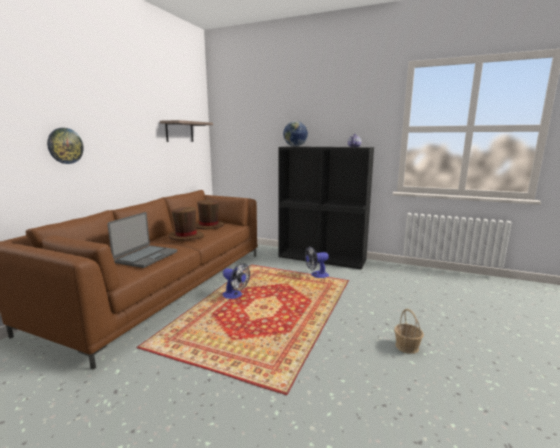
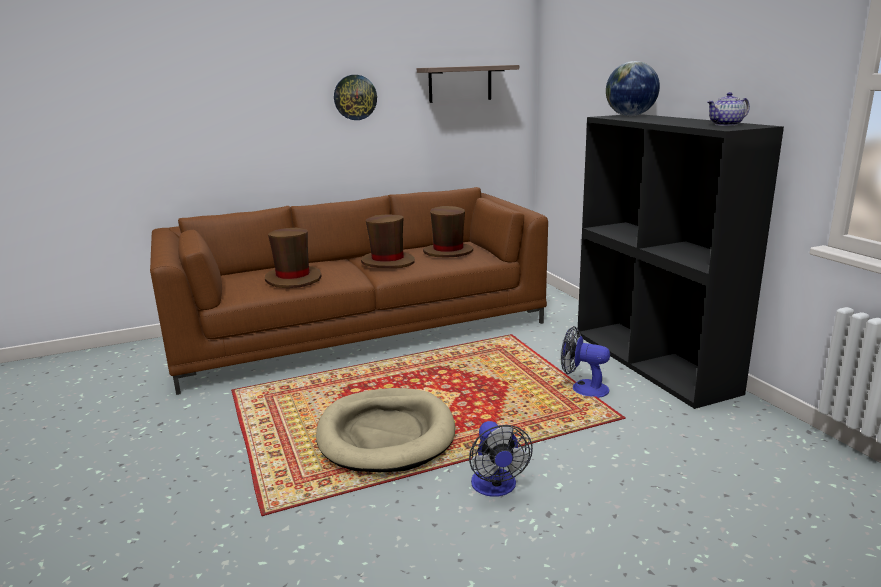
camera: 45 degrees right, 5 degrees up
(65, 146) = (252, 115): wall clock -> wall clock (355, 97)
(146, 257) = (293, 279): laptop -> brown hat
(235, 296) = (412, 373): fan -> fan (496, 487)
(274, 326) = (386, 434): none -> beige dog bed
(407, 347) = (508, 562): basket -> none

